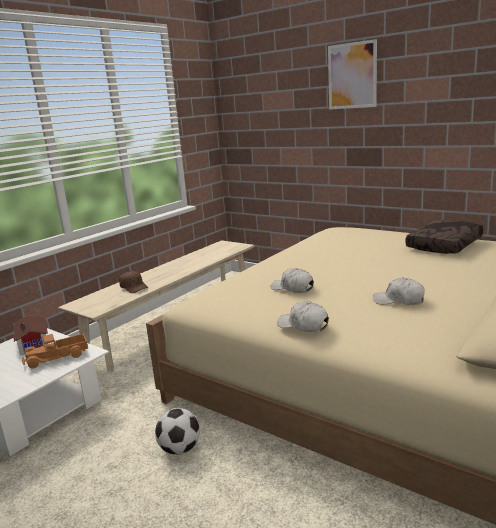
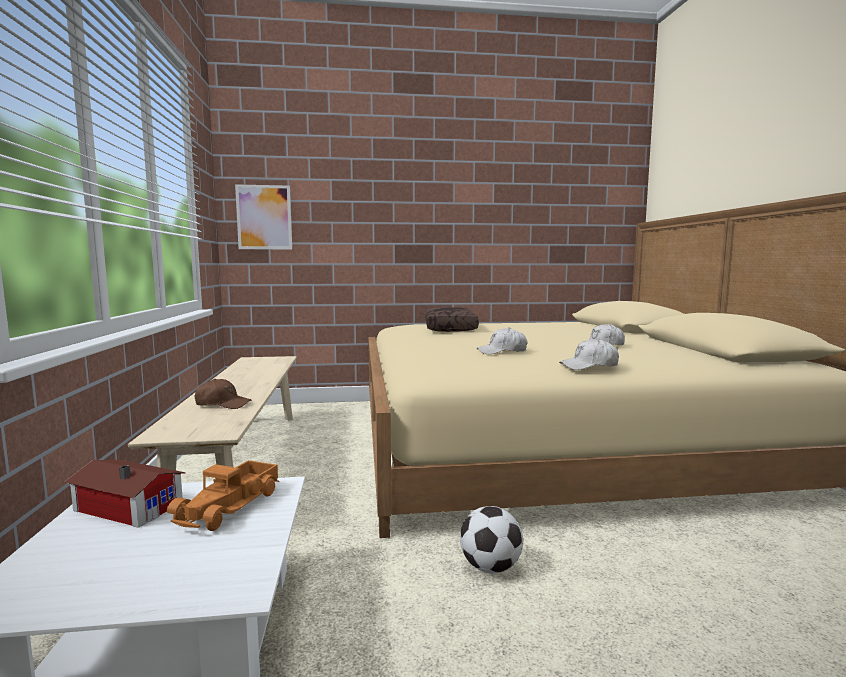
camera: 45 degrees left, 10 degrees down
(352, 76) = (402, 172): picture -> picture (264, 217)
(445, 245) = (528, 324): brown pillow -> brown pillow (451, 329)

